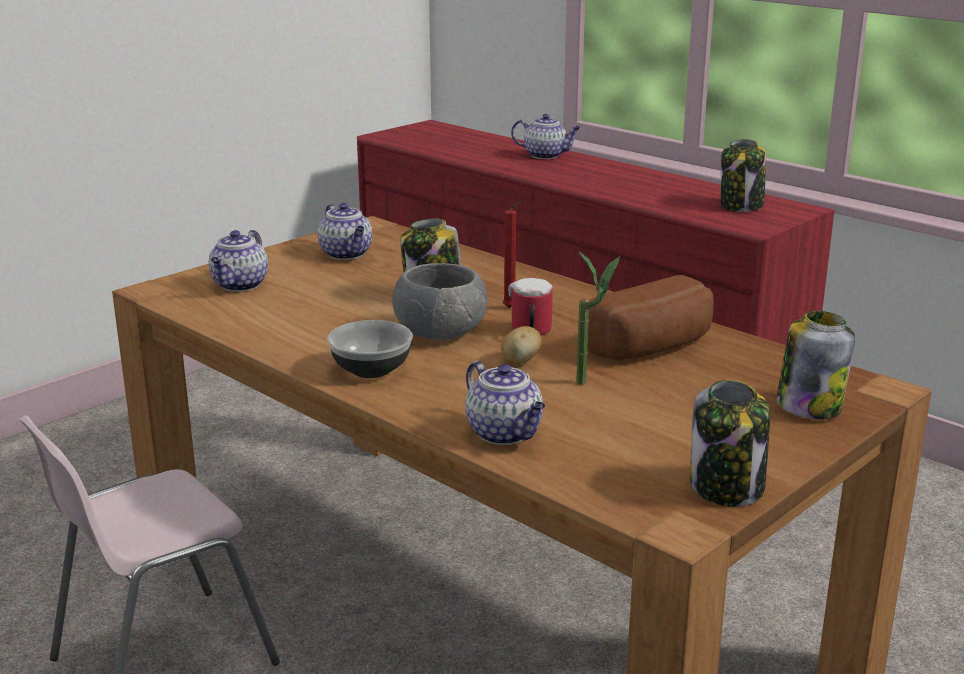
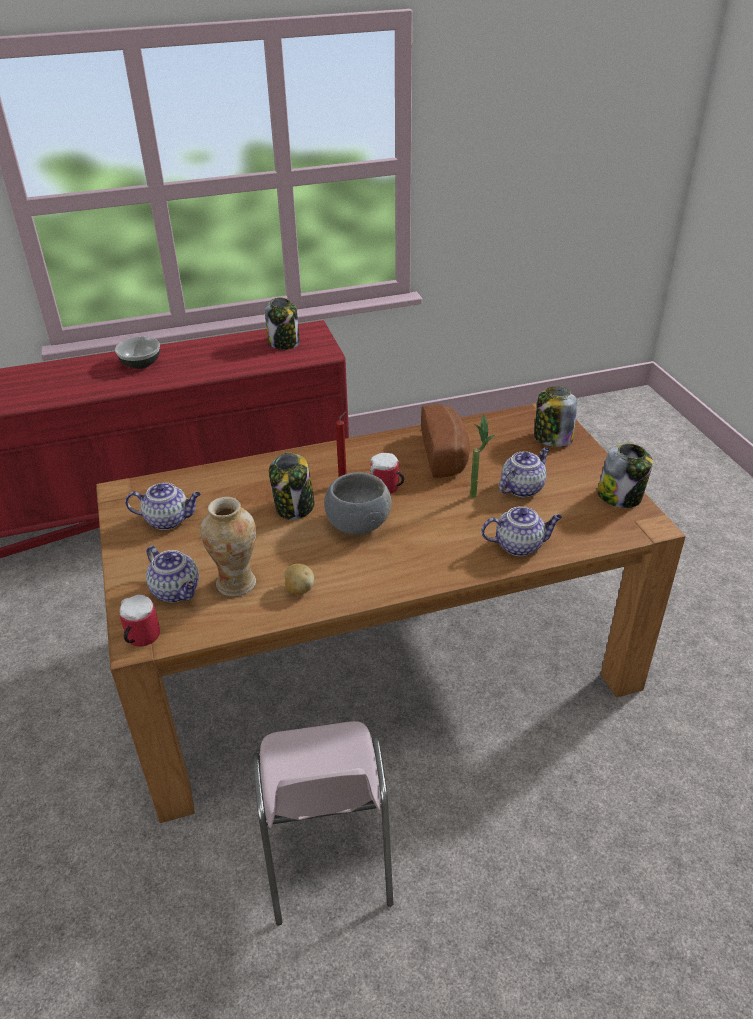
camera: 60 degrees left, 15 degrees up
(160, 289) = (139, 638): none -> mug
(274, 305) = (236, 583): none -> vase
(370, 369) = (392, 570): bowl -> bowl (140, 364)
(521, 361) = (427, 507): potato -> potato (299, 589)
(546, 155) = (88, 367): teapot -> teapot (522, 488)

